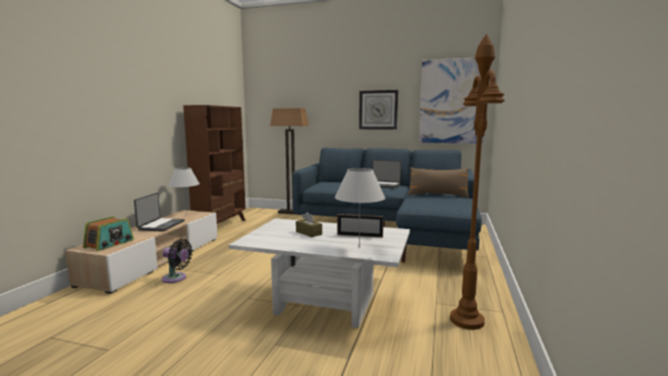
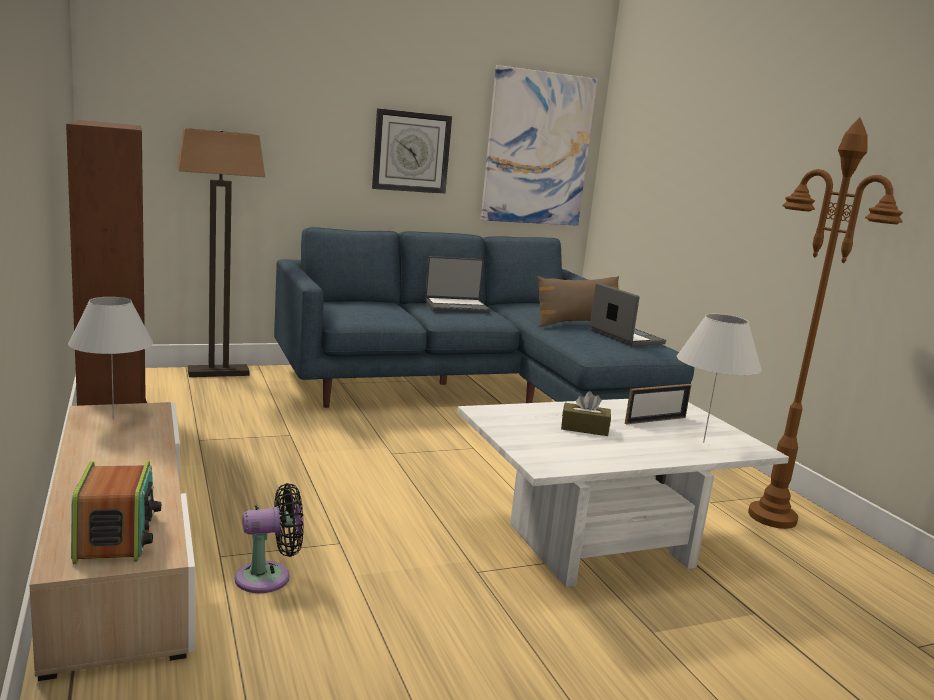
camera: 40 degrees left, 5 degrees up
(161, 225) = (124, 460): laptop -> laptop (625, 337)

